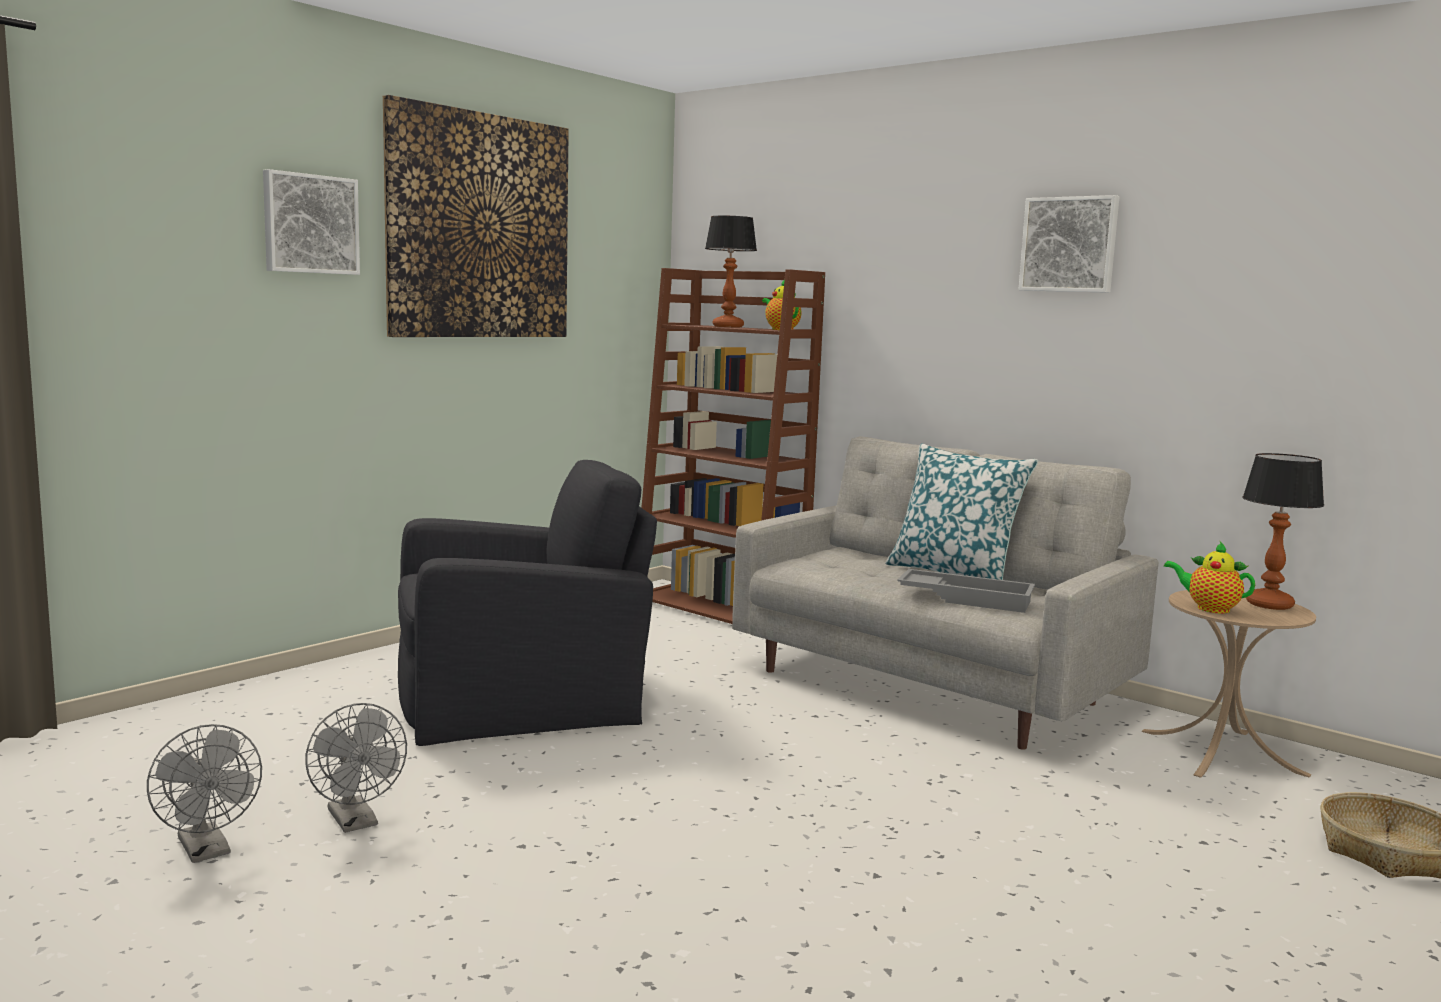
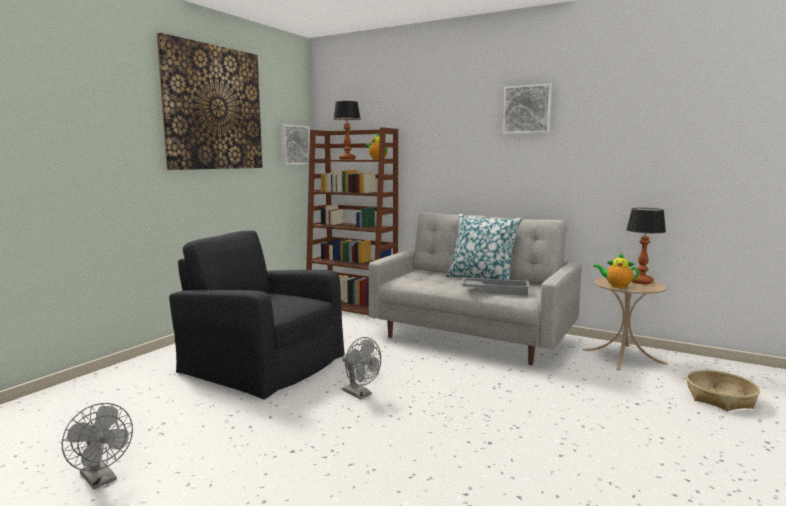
camera: 10 degrees left, 0 degrees up
(310, 224) = (119, 106): picture -> picture (294, 145)
(356, 822) = (190, 449): grey fan -> grey fan (360, 394)
(520, 695) = (261, 363): black armchair -> black armchair turned 120 degrees counterclockwise

